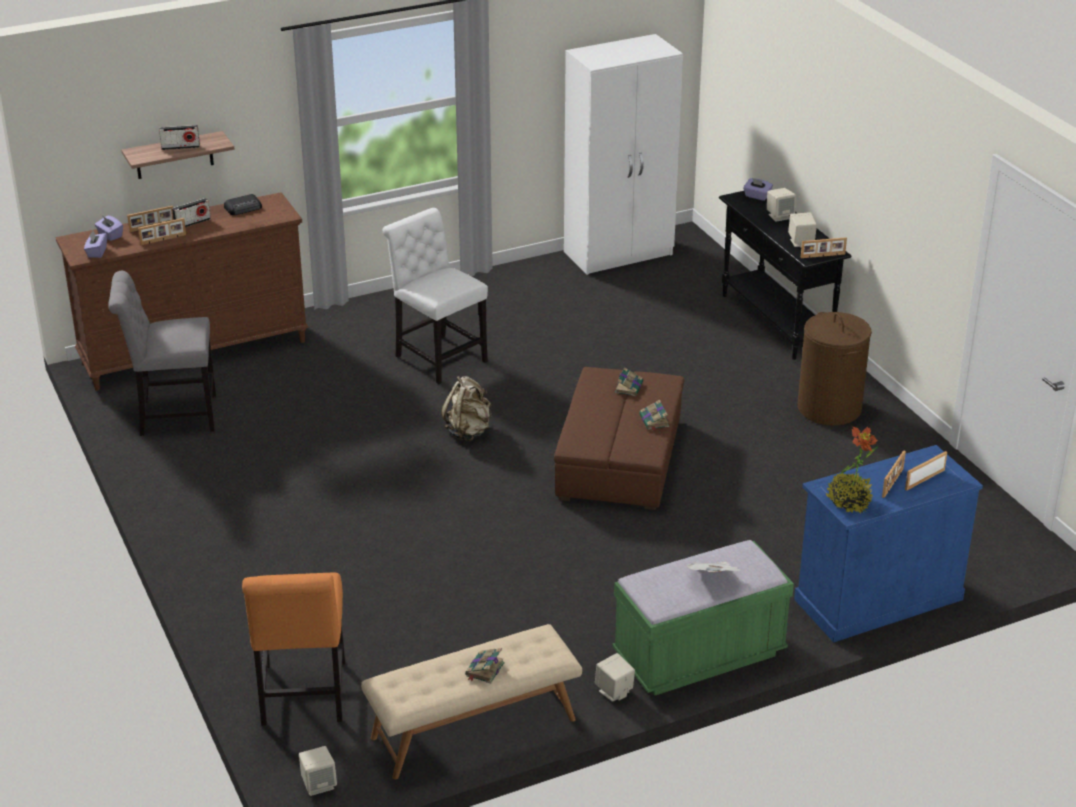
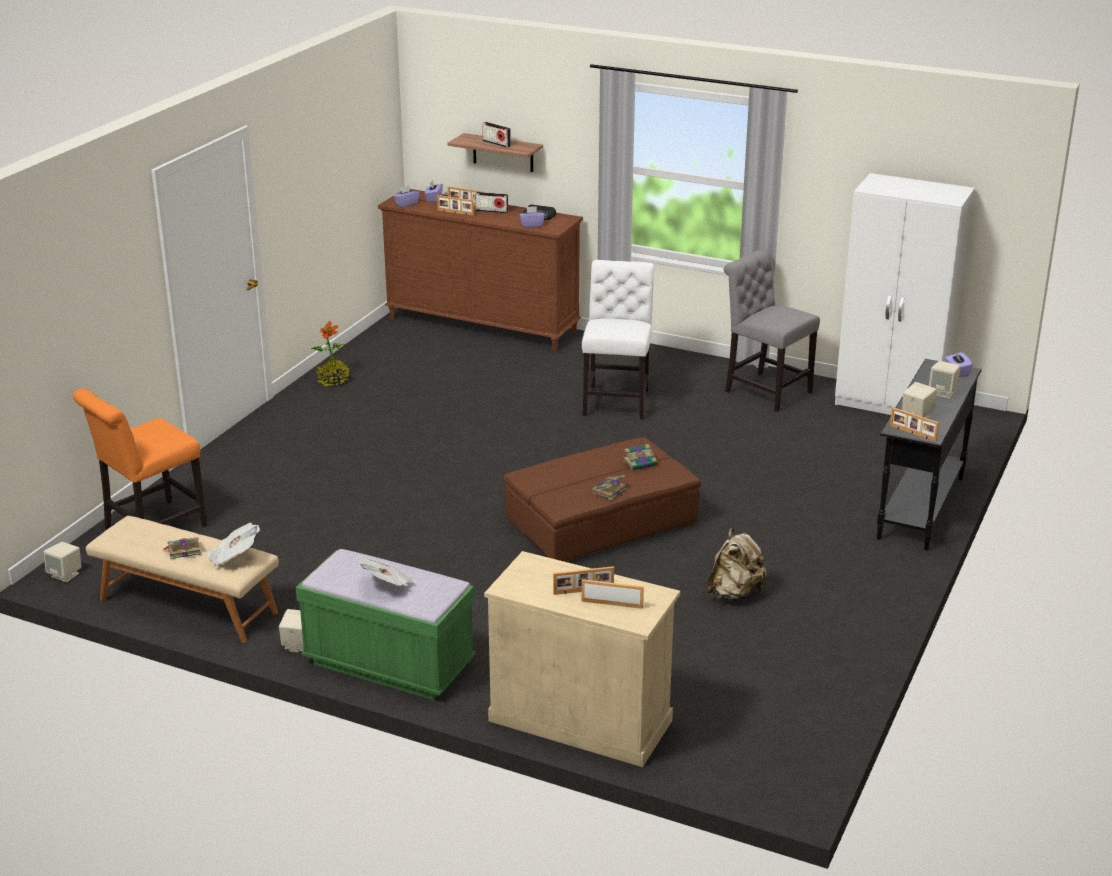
camera: 50 degrees right, 5 degrees down
(173, 416) = (399, 352): grey chair -> grey chair (764, 391)
(257, 220) = (531, 225): none -> purple tissue box
(469, 432) = (541, 452): beige backpack -> beige backpack (735, 594)
(532, 646) = (233, 557): none -> newspaper
(829, 408) = (831, 585): brown laundry basket -> none
(848, 501) = (523, 580): potted plant -> potted plant (333, 380)
(878, 599) = (580, 720): blue cabinet -> beige cabinet

